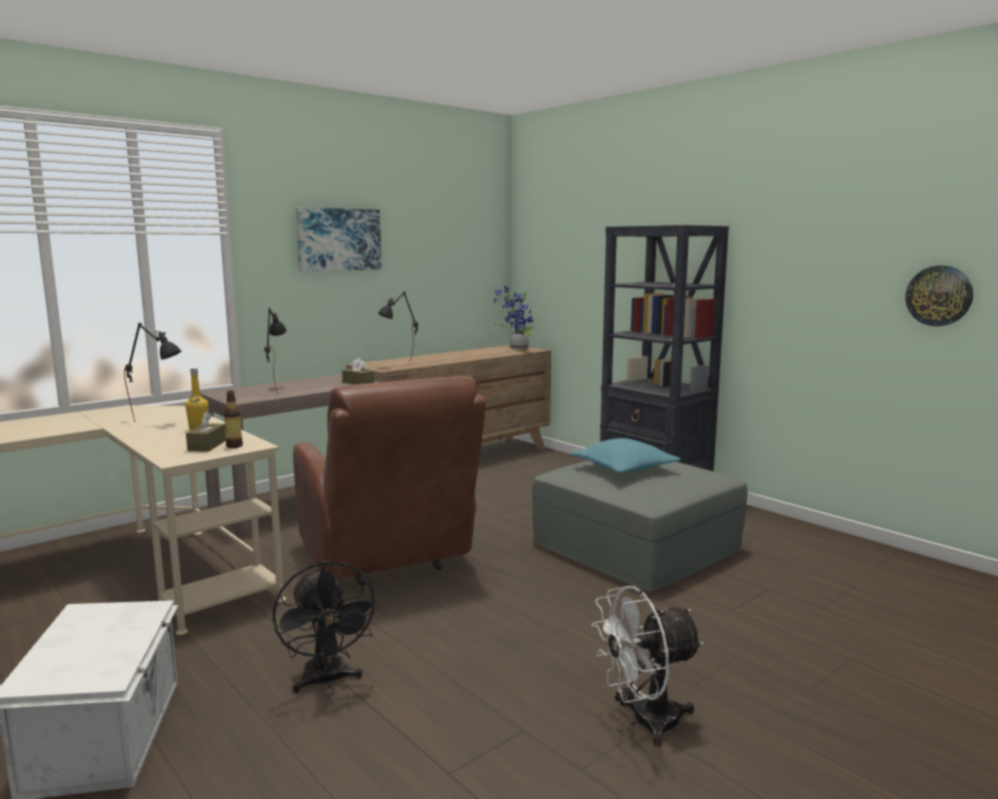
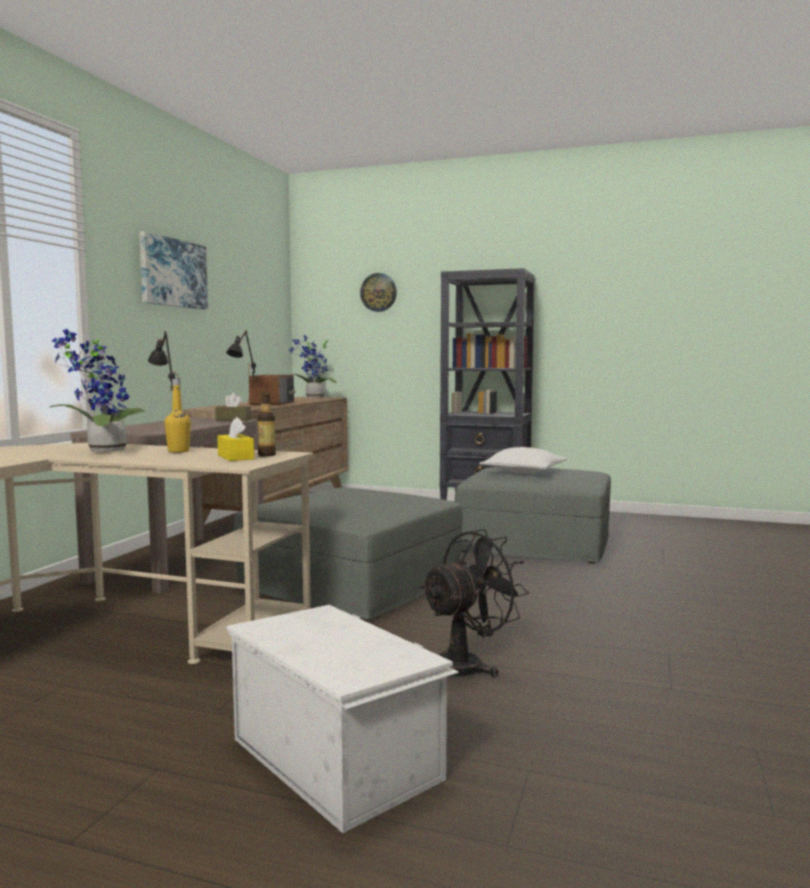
camera: 30 degrees left, 5 degrees down
(158, 421) = (102, 451): black table lamp -> potted plant
(207, 445) = (235, 457): brown tissue box -> yellow tissue box
(327, 681) = (468, 666): black fan -> black fan turned 75 degrees counterclockwise
(387, 559) = (352, 582): brown armchair -> grey ottoman
(445, 359) = (273, 403): none -> radio
(624, 468) = (524, 472): turquoise pillow -> white pillow
(644, 722) = (729, 629): white fan -> none
(939, 295) = (709, 323): wall clock -> wall clock (378, 292)

